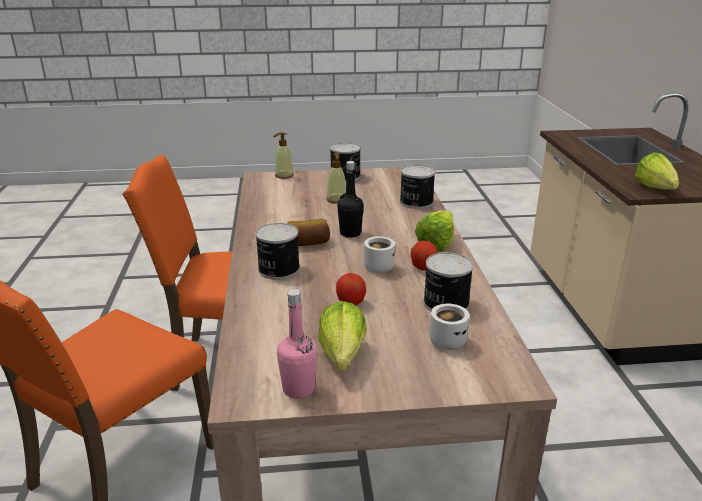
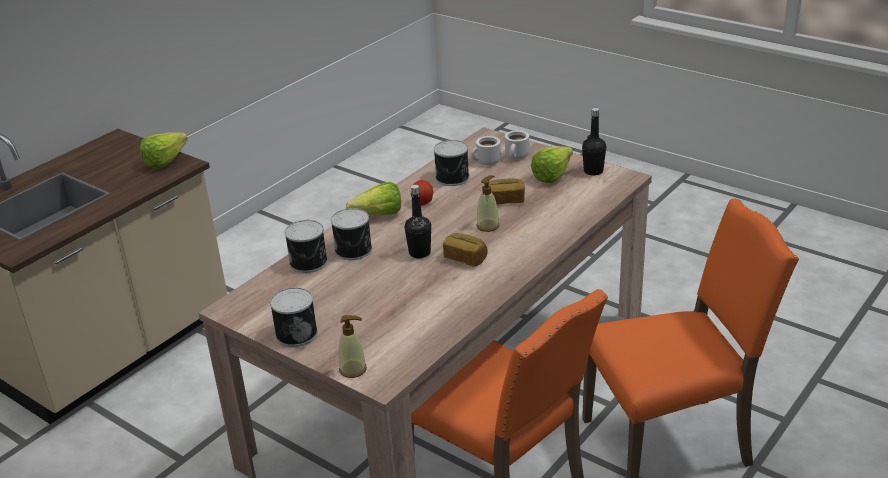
camera: 135 degrees left, 5 degrees up
(278, 269) = (519, 243): can -> can (354, 250)
(298, 389) = (593, 171): pink bottle -> black bottle
(336, 200) = (366, 299): soap dispenser -> soap dispenser (488, 226)
(350, 302) = (505, 200): apple -> bread
(376, 266) = (450, 216): white mug -> white mug (517, 156)

